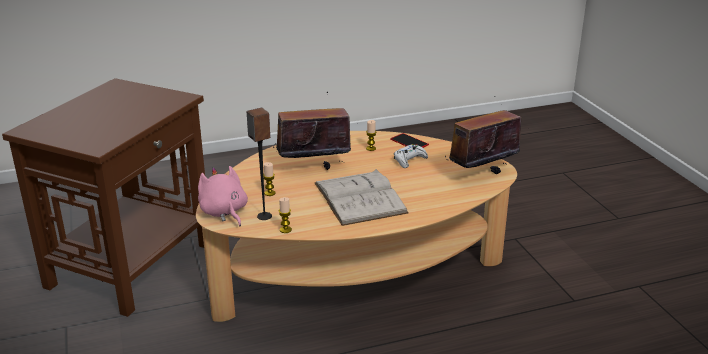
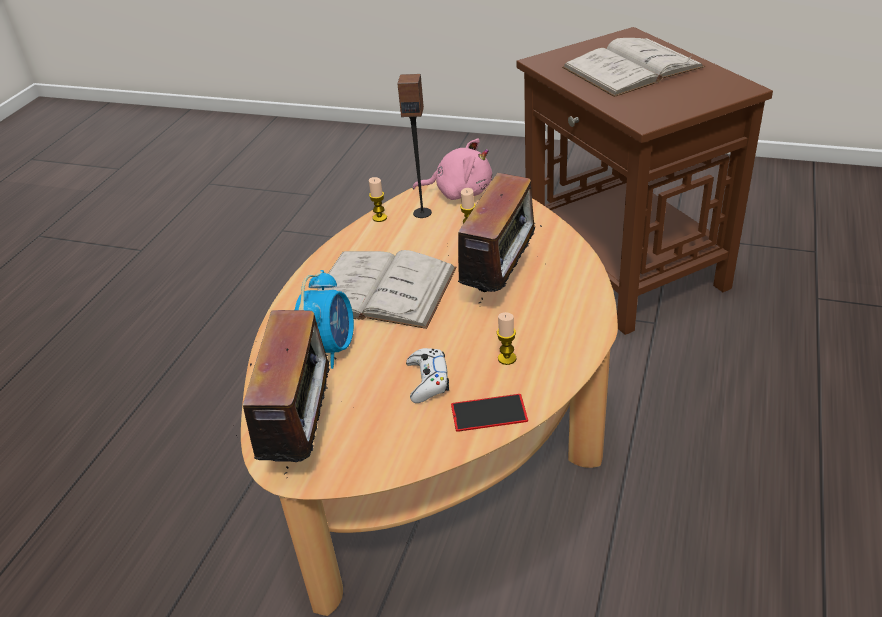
camera: 130 degrees right, 10 degrees up
(96, 116) = (632, 67): none -> white book
(423, 192) = (330, 348): none -> alarm clock

